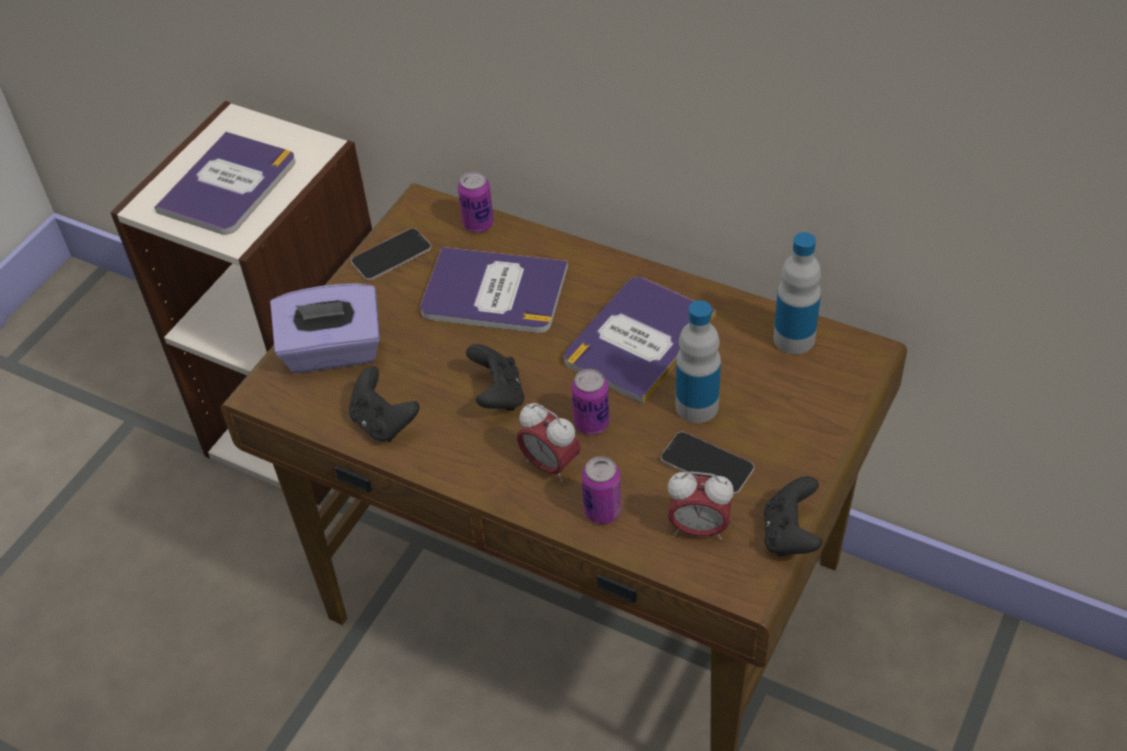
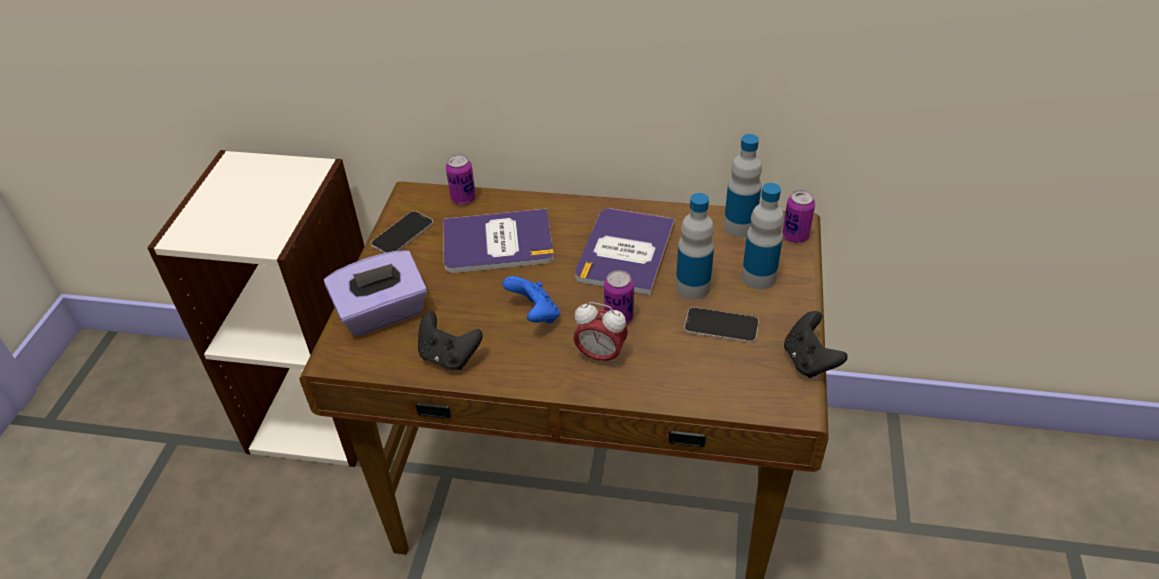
camera: 20 degrees left, 5 degrees down
(229, 185) = (247, 208): book -> none
(498, 395) = (535, 315): black game controller -> blue game controller
(602, 511) = (658, 379): can -> can (795, 236)
(699, 528) = (739, 373): alarm clock -> none
(783, 412) = (758, 277): none -> bottle

